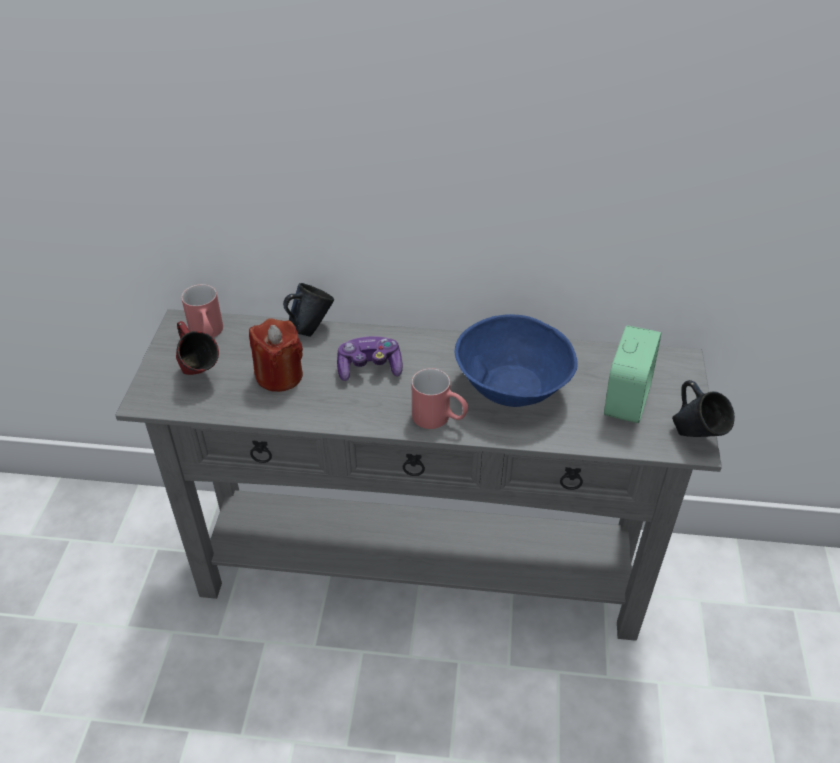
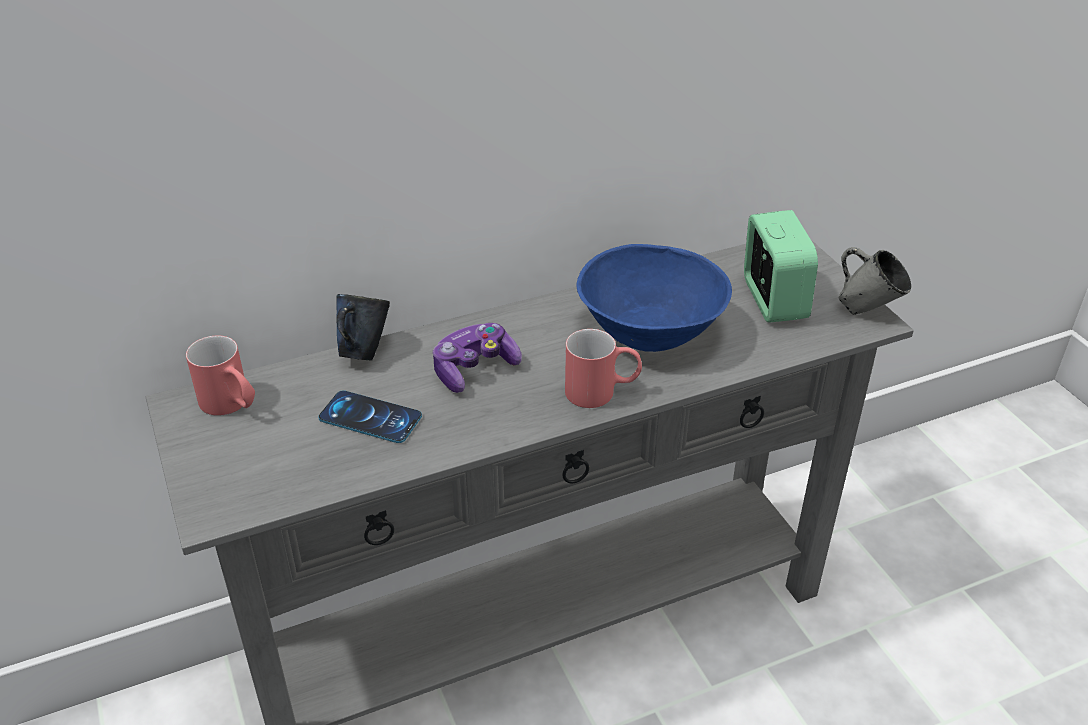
camera: 30 degrees left, 5 degrees down
(199, 375) = (262, 455): red mug -> none
(279, 376) = (370, 417): red candle -> phone
(695, 436) = (867, 311): blue mug -> grey mug

